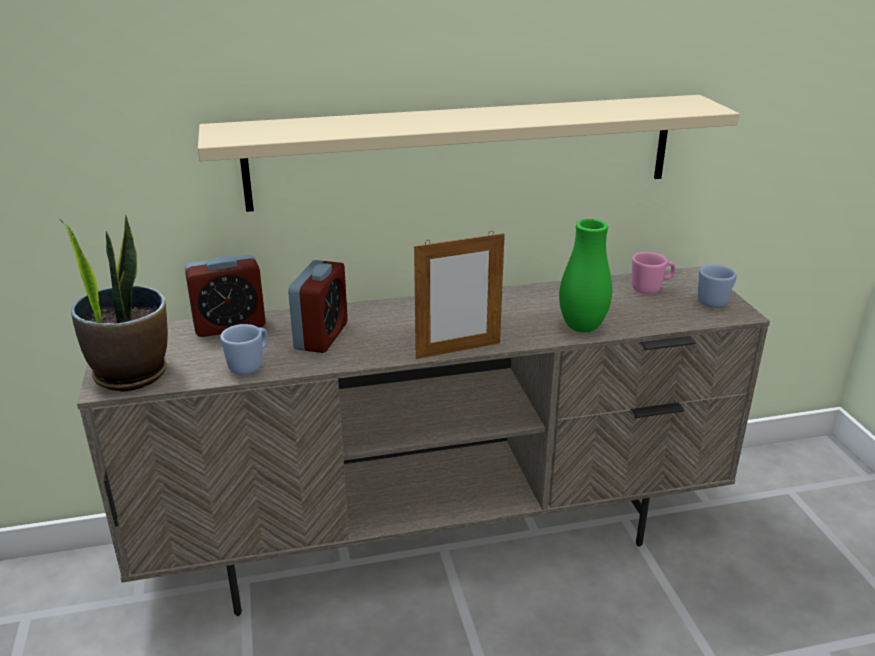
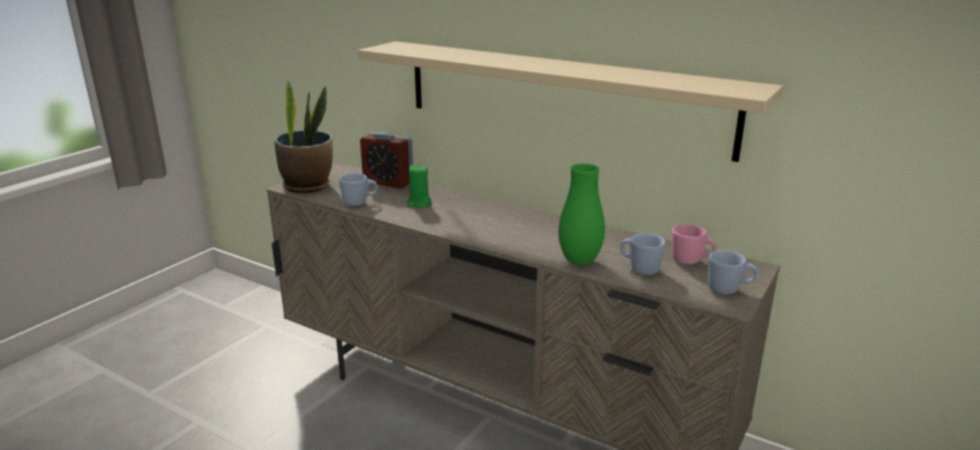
camera: 45 degrees right, 5 degrees down
(321, 336) = (419, 203): alarm clock -> green candle
(458, 350) = (473, 240): picture frame -> none
(633, 312) = (639, 268): none -> blue mug

